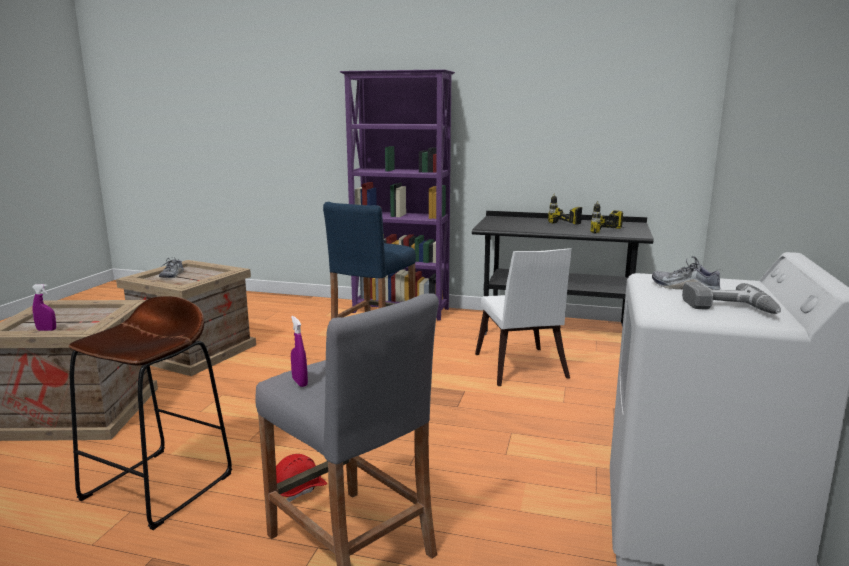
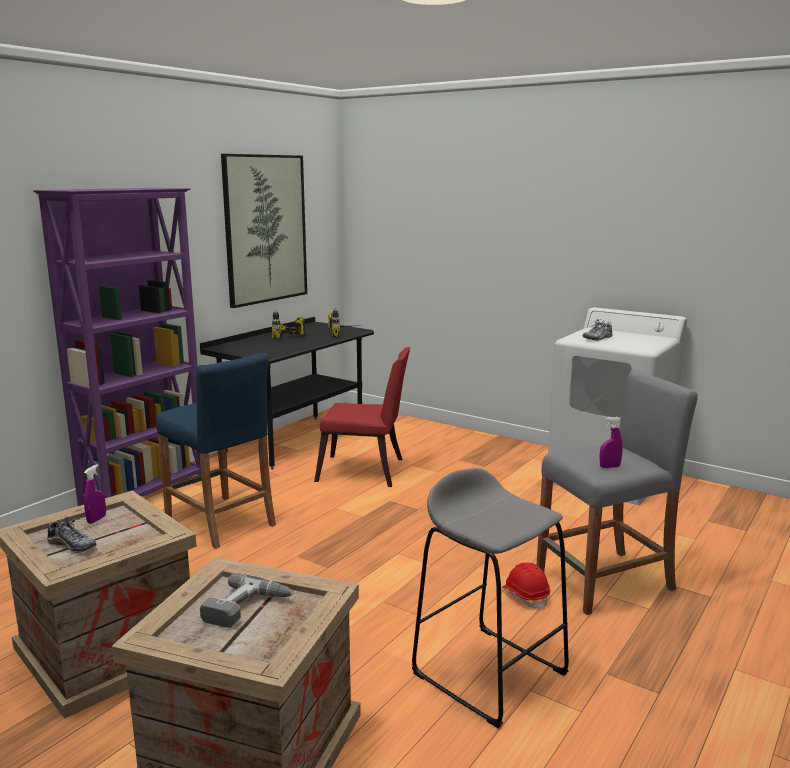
camera: 70 degrees left, 0 degrees up
(46, 330) = (282, 629): purple spray bottle -> purple spray bottle (96, 519)
(158, 486) = (489, 673): brown stool -> grey stool
(521, 369) = (366, 472): white chair -> red chair
(586, 115) = (265, 229): none -> picture
(729, 309) = (641, 340): power drill -> power drill (247, 609)

